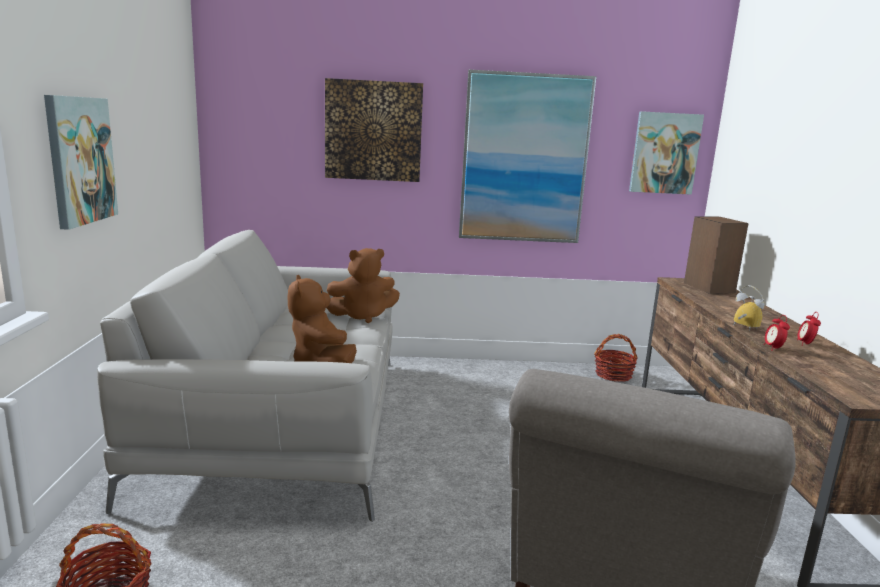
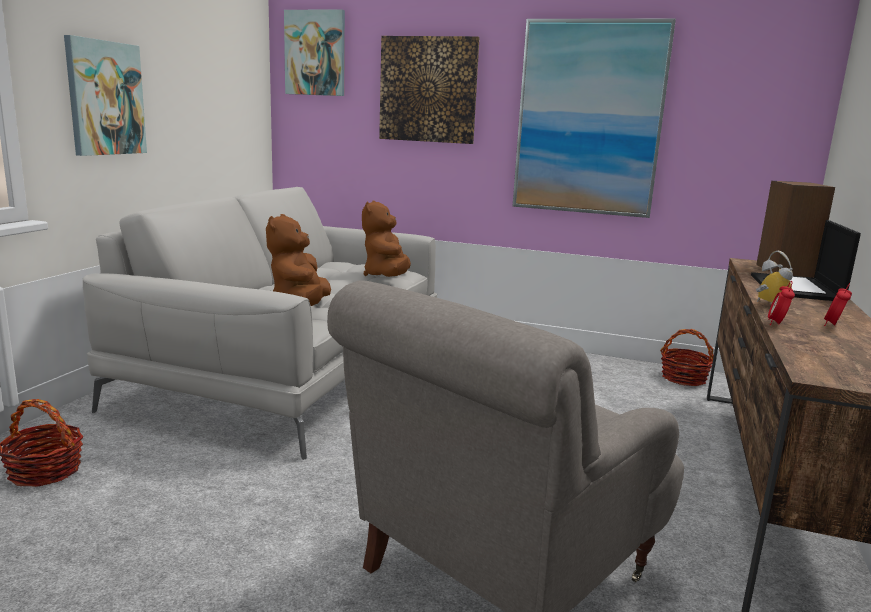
camera: 20 degrees right, 0 degrees up
(363, 316) = (387, 277): brown plush toy -> brown plush toy turned 90 degrees clockwise
(664, 153) = (766, 110): picture -> picture (315, 53)
(738, 306) = (796, 288): none -> laptop

